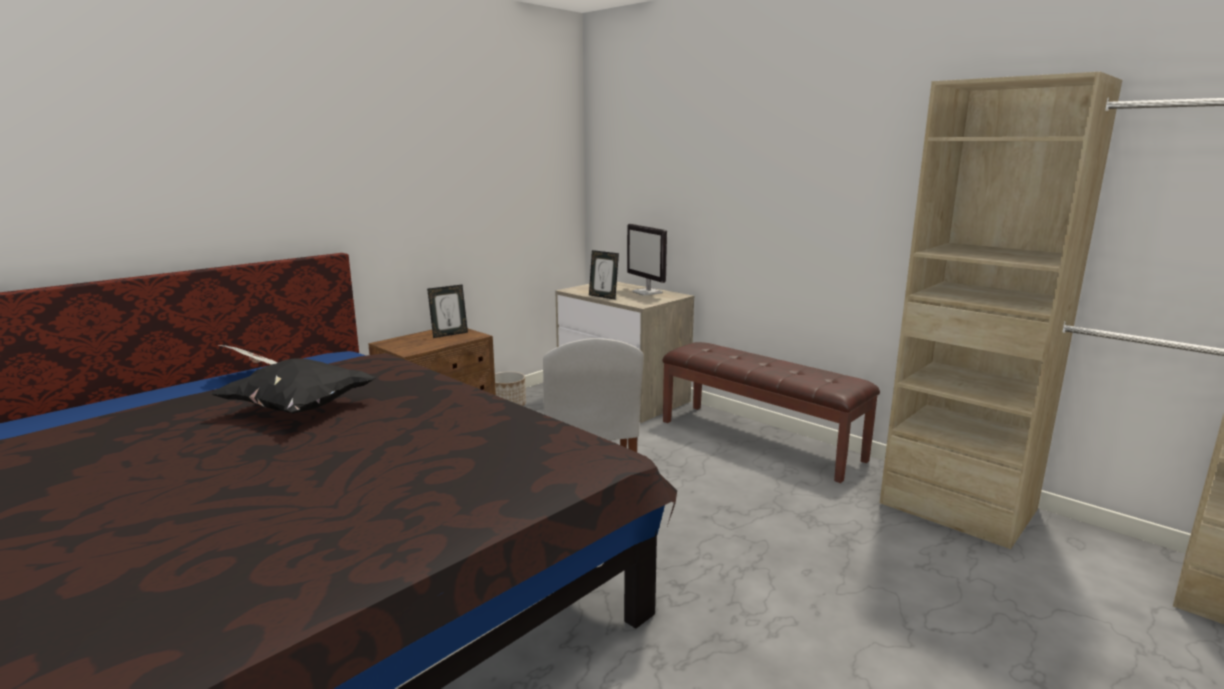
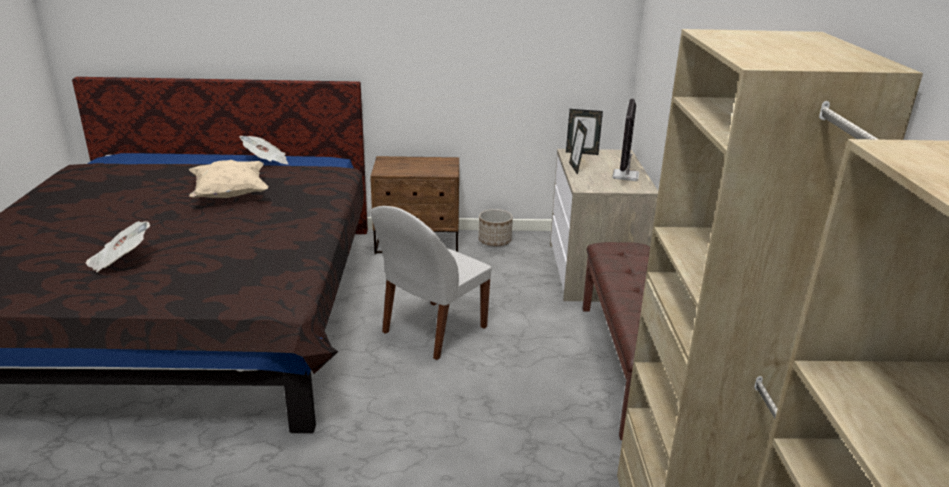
camera: 45 degrees right, 10 degrees up
(301, 409) = (230, 195): black pillow -> beige pillow
(325, 510) = (120, 261): none -> newspaper
(449, 334) = (435, 165): picture frame -> picture frame (582, 152)

